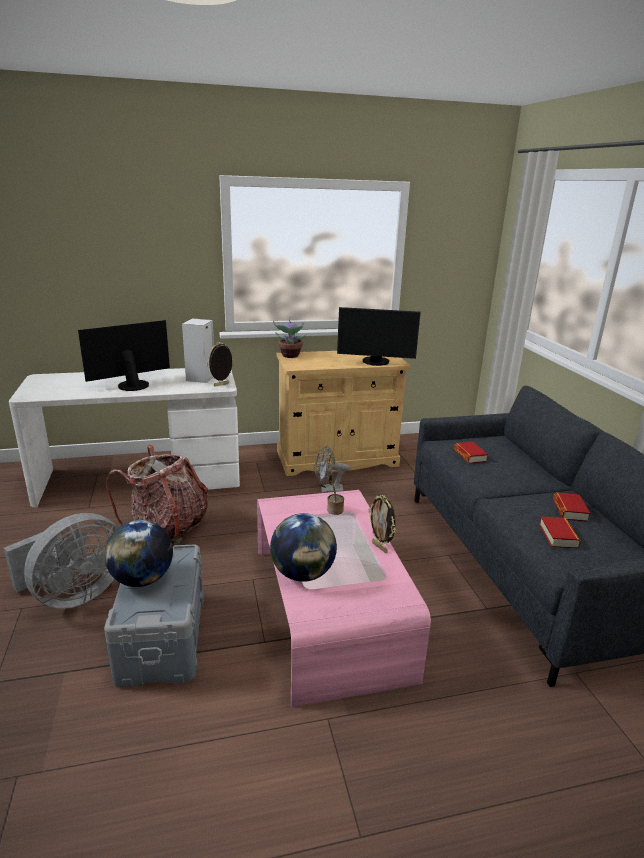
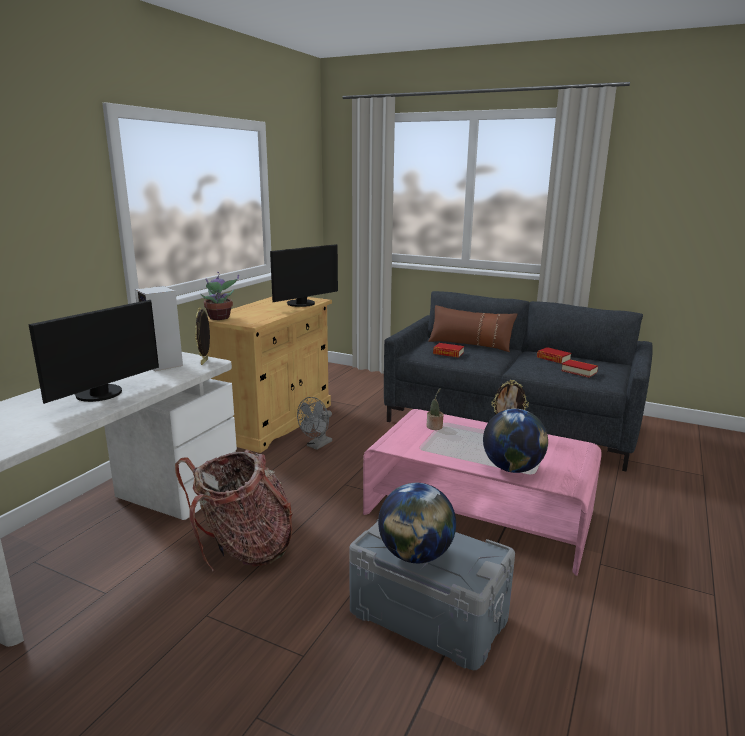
camera: 50 degrees left, 5 degrees down
(74, 595) = (285, 659): grey fan -> none
(132, 385) = (102, 394): monitor -> monitor turned 150 degrees counterclockwise
(518, 457) = (470, 344): none -> brown pillow

